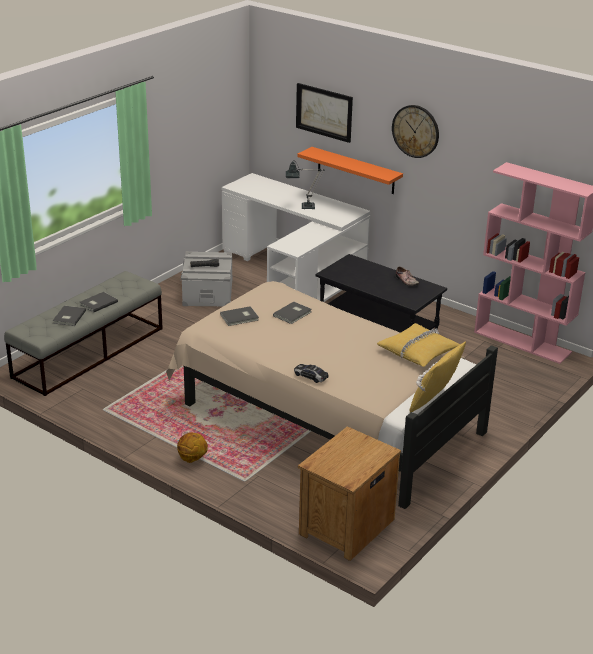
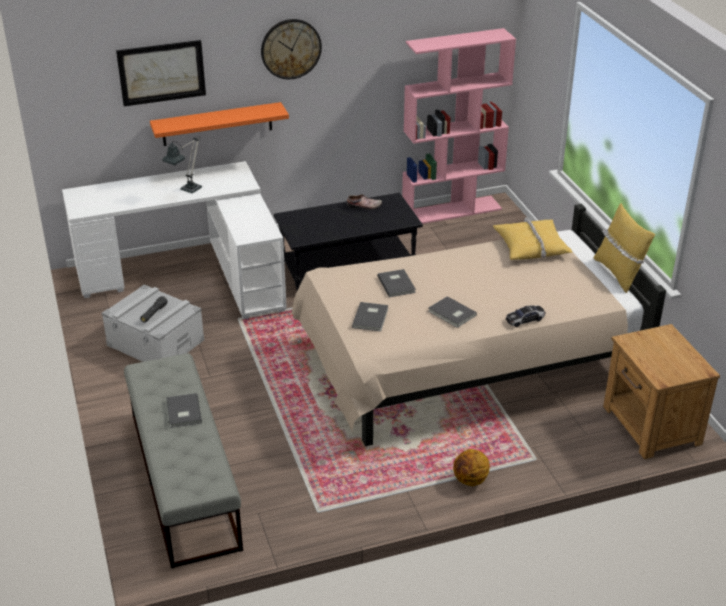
camera: 55 degrees left, 5 degrees up
(68, 317) = (190, 446): grey book -> grey book (451, 314)

